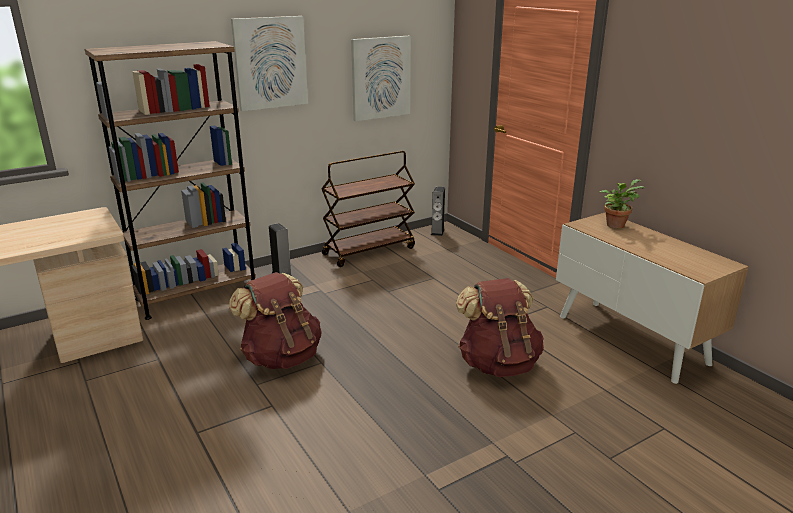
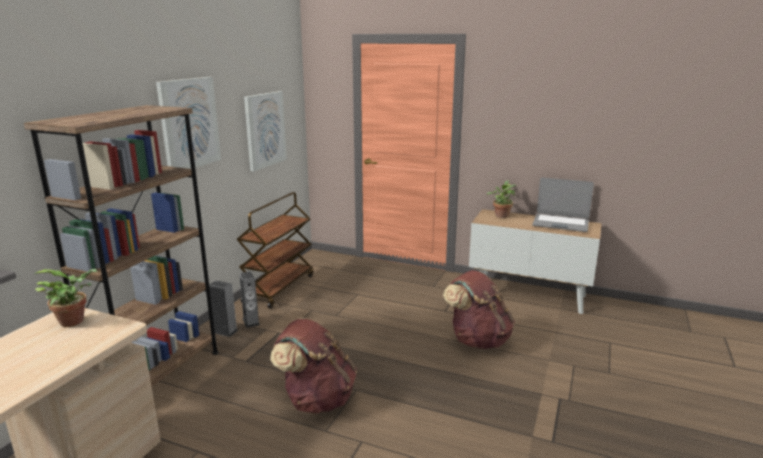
camera: 35 degrees left, 5 degrees down
(90, 219) = (75, 321): none -> potted plant
(437, 232) = (315, 258): speaker -> speaker (251, 322)
(681, 252) = (560, 224): none -> laptop

